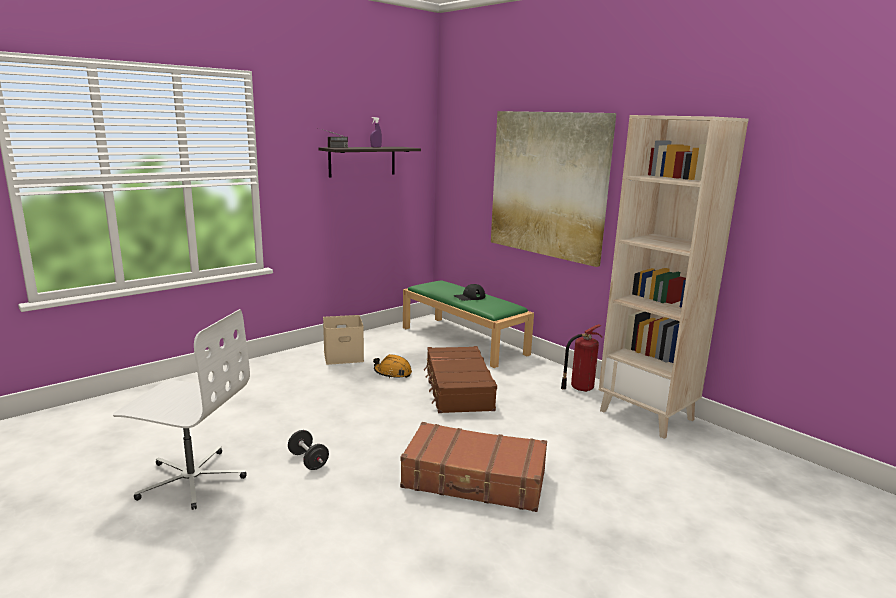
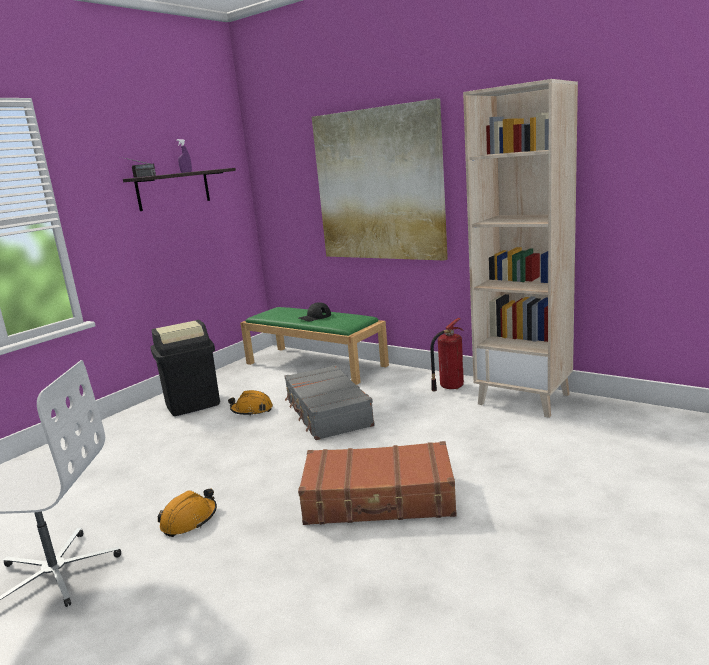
camera: 10 degrees left, 0 degrees up
(308, 461) = (189, 520): black dumbbell -> orange hard hat
(344, 356) = (192, 403): beige storage box -> black trash can
(458, 389) = (327, 413): brown suitcase -> grey suitcase

